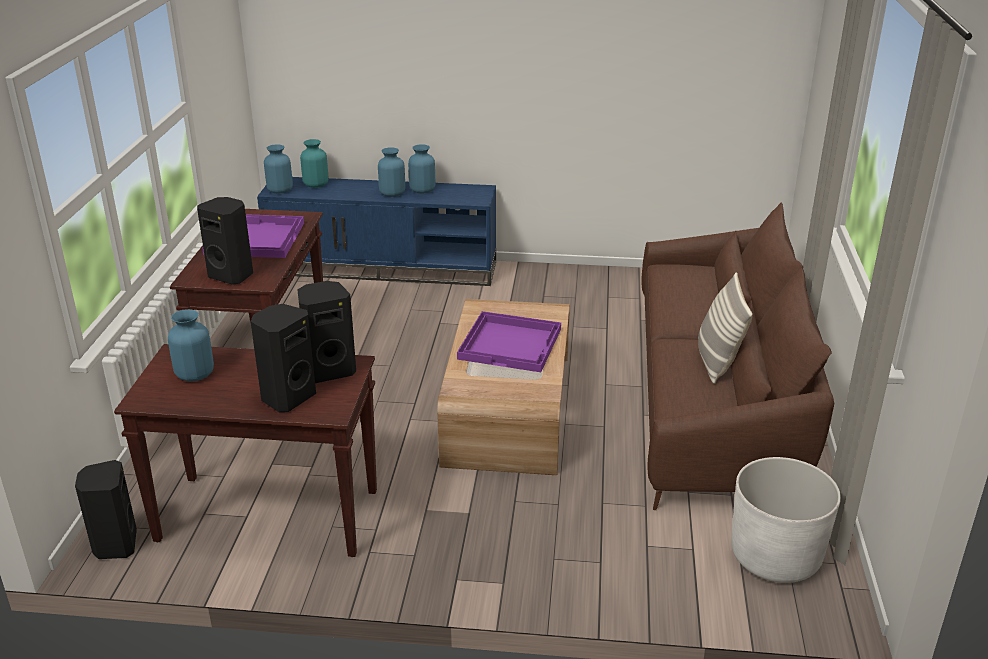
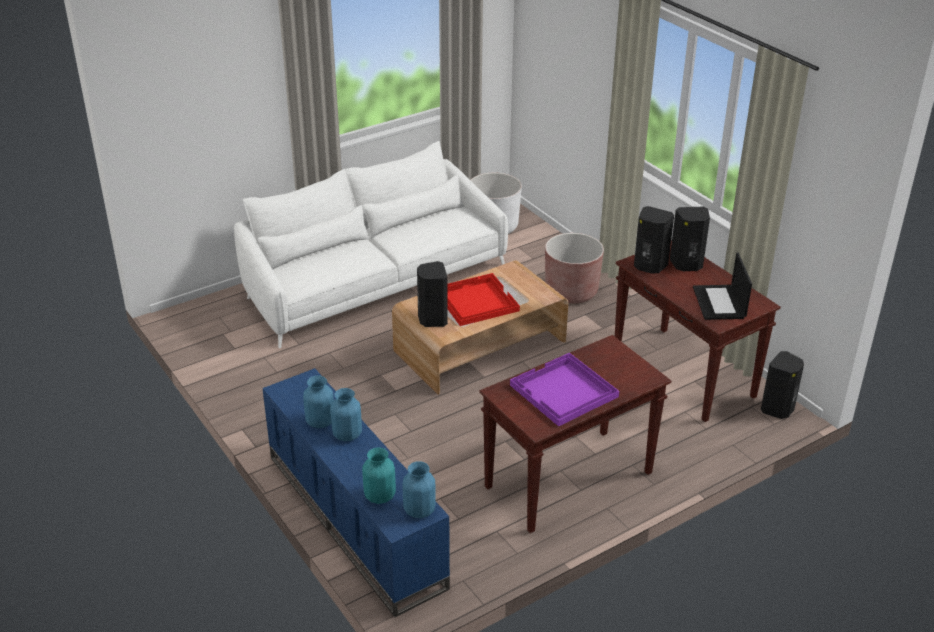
camera: 130 degrees left, 5 degrees up
(195, 374) = (720, 303): blue vase -> laptop
(232, 275) = (621, 363): black speaker -> black speaker (432, 319)
(511, 343) = (475, 301): purple tray -> red tray
(529, 531) = (571, 291): none -> brown planter
(715, 398) = (373, 282): brown sofa -> white sofa
(717, 362) = (407, 229): pillow -> none

